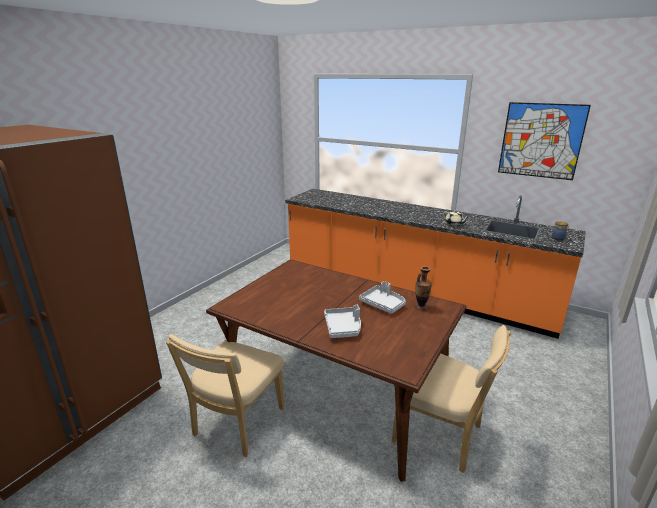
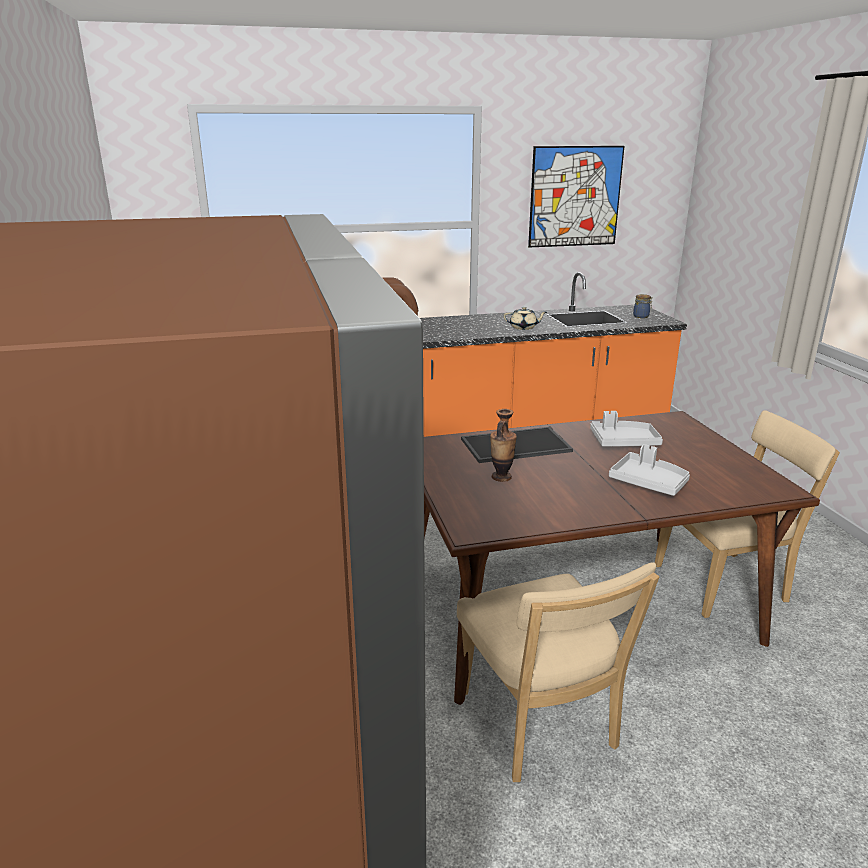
camera: 45 degrees left, 0 degrees up
(326, 282) = (515, 446): none -> tray
(421, 307) = (658, 429): vase -> vase (501, 477)

